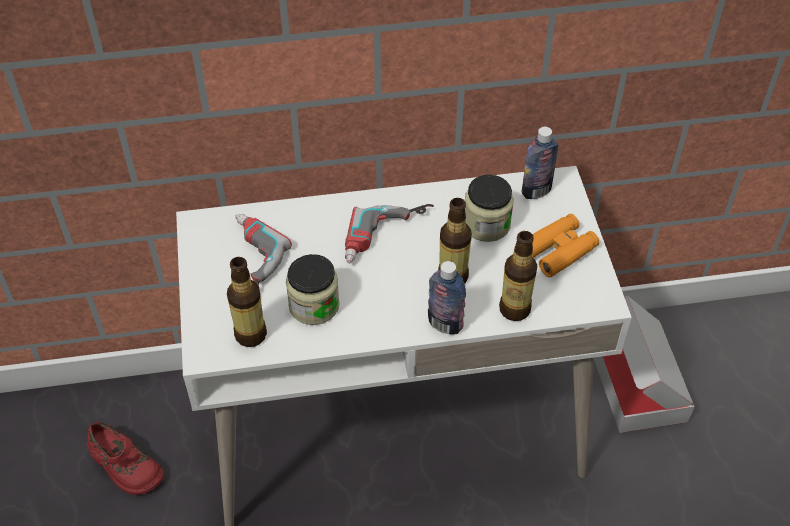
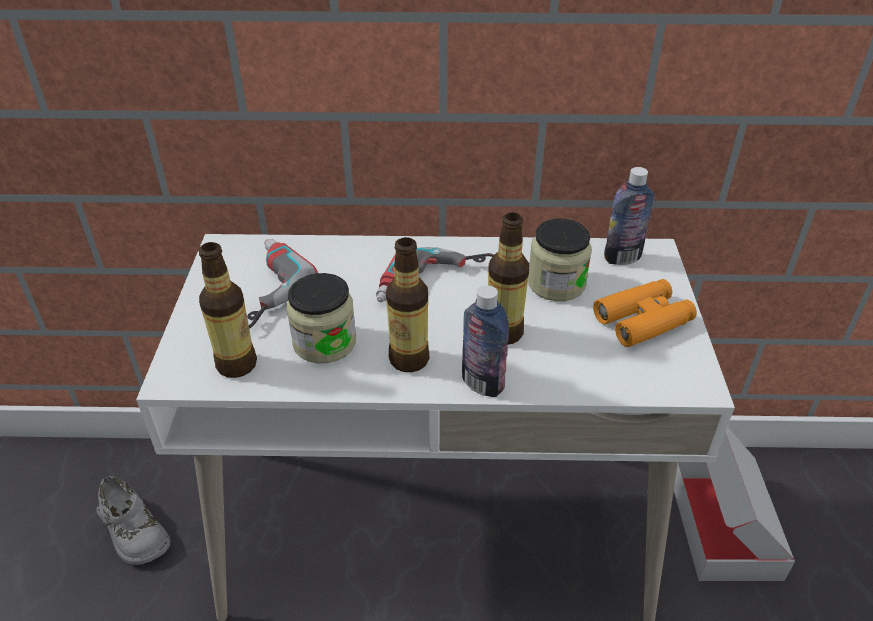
camera: 10 degrees right, 10 degrees down
(125, 466) = (133, 531): red shoe -> grey shoe
(515, 309) = (577, 378): bottle -> bottle (409, 359)

